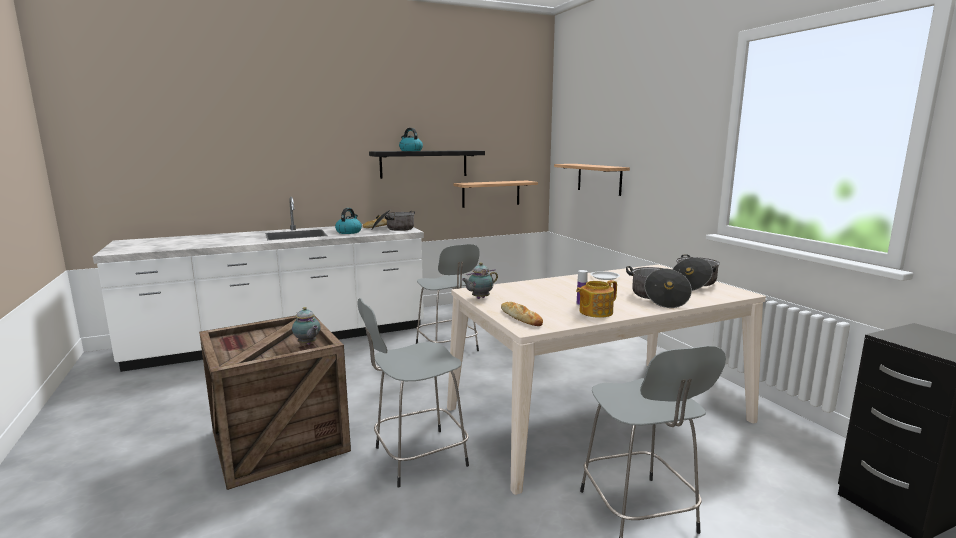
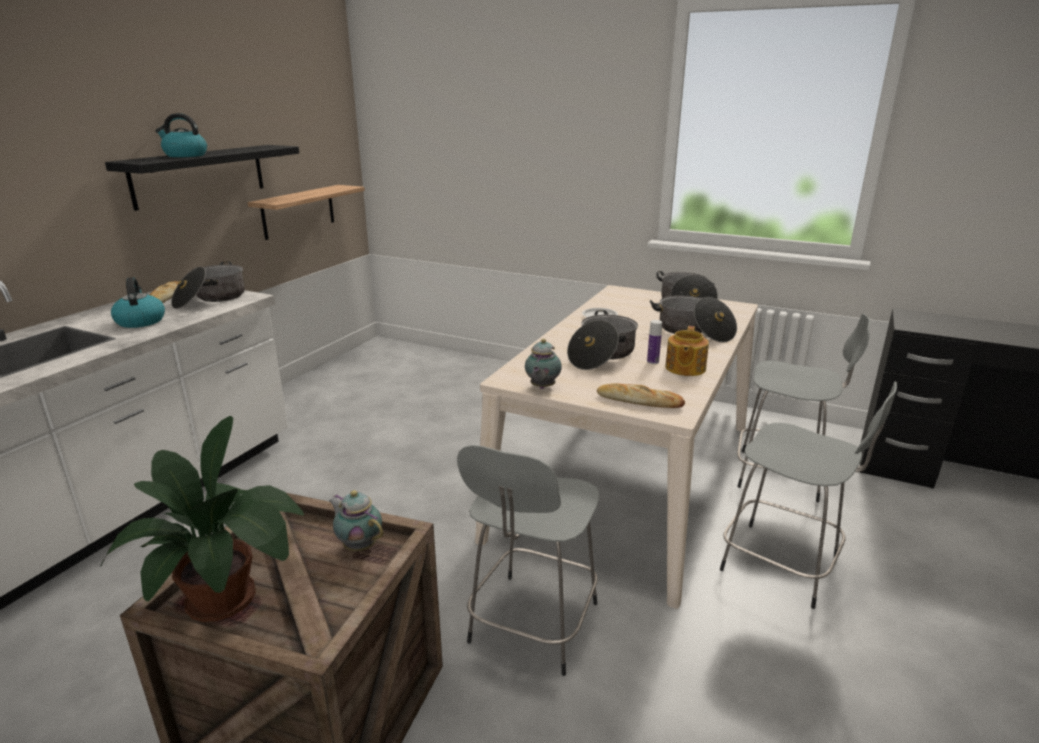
camera: 40 degrees left, 10 degrees up
(239, 341) = (227, 595): none -> potted plant
(308, 344) = (359, 545): teapot -> teapot turned 150 degrees counterclockwise
(447, 348) = (362, 460): grey stool -> grey stool (782, 476)
(554, 294) = (602, 355): none -> cooking pot
(599, 179) = (463, 178): shelf -> none

